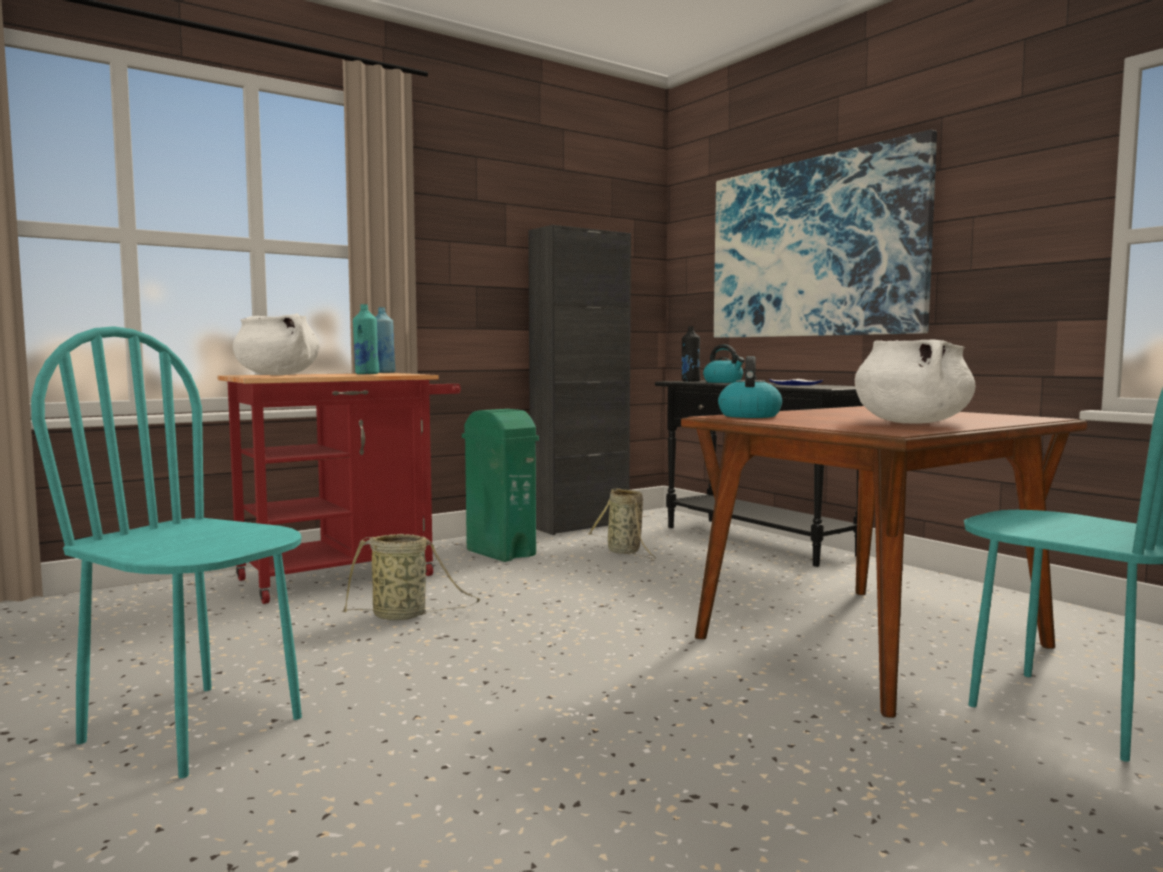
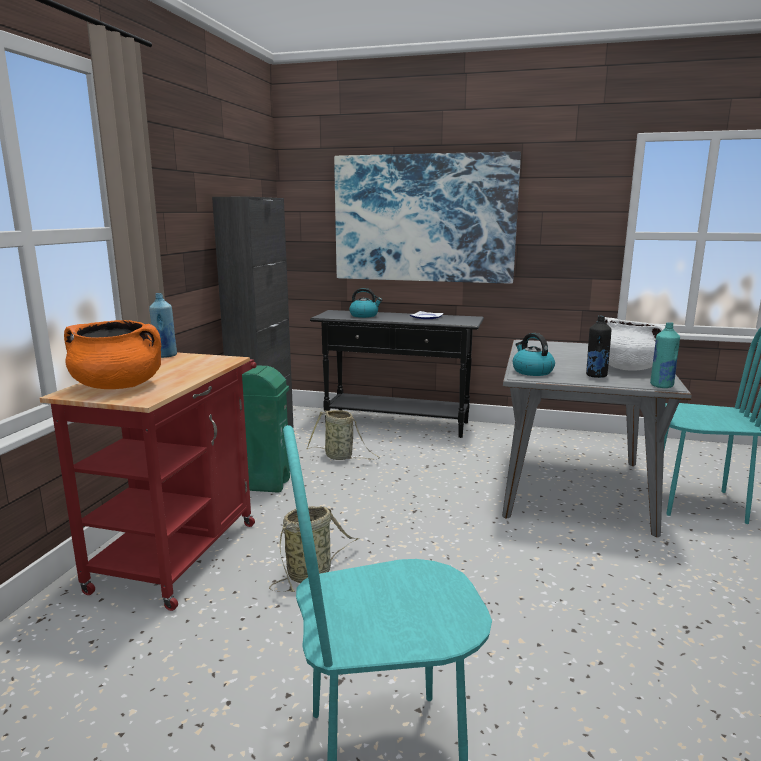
camera: 40 degrees left, 10 degrees up
(278, 375) = (118, 386): white cooking pot -> orange cooking pot
(366, 374) = (182, 365): turquoise bottle -> turquoise bottle (661, 385)
(690, 381) = (336, 316): black bottle -> black bottle (596, 375)
(870, 642) = (575, 489): brown dining table -> grey dining table

